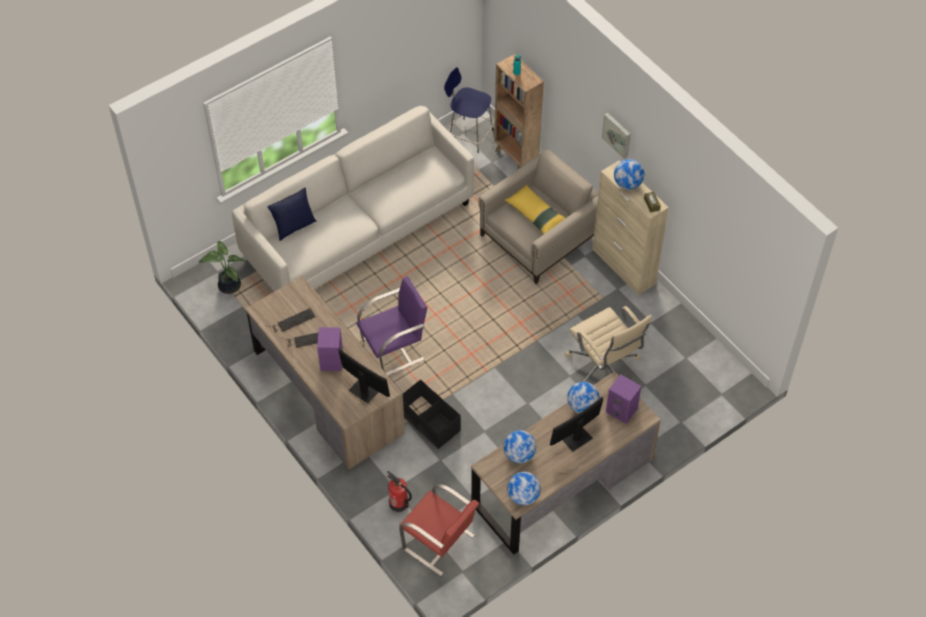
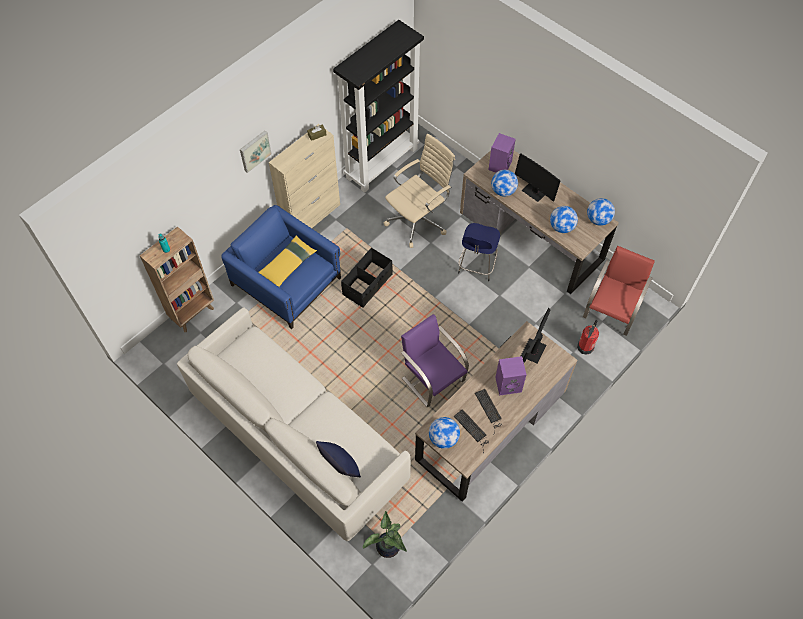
camera: 100 degrees left, 5 degrees up
(429, 422) = (501, 337): black storage box -> black storage box (367, 284)
(469, 135) = (166, 357): blue stool -> blue stool (477, 265)
(539, 236) = (286, 282): beige armchair -> blue armchair
(627, 184) = (296, 153): globe -> globe (443, 438)
(697, 344) = (382, 162): none -> black bookcase

